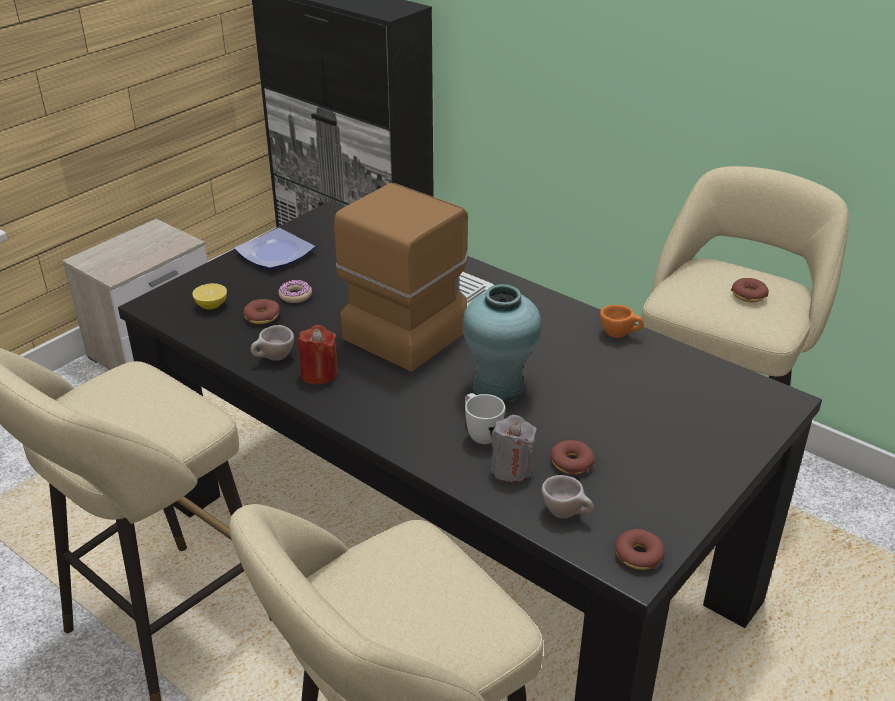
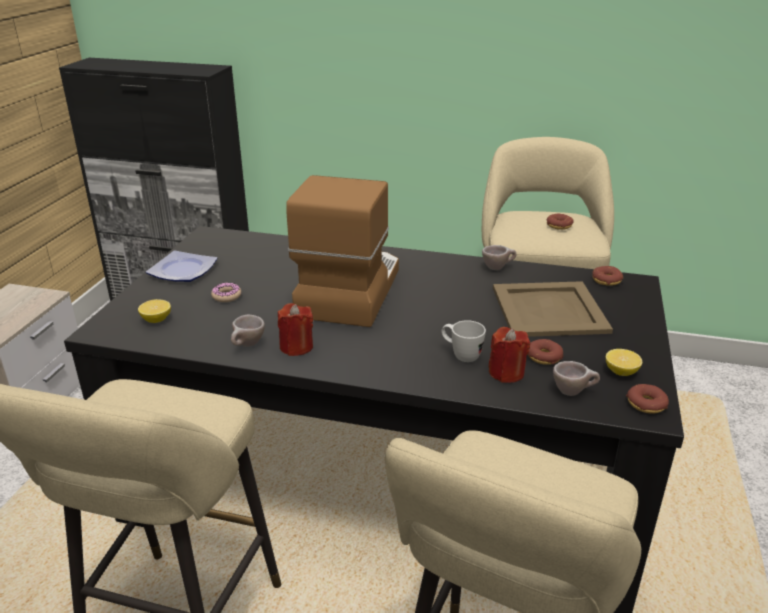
camera: 25 degrees left, 5 degrees down
(262, 317) = (210, 318): donut -> donut (606, 280)
(499, 388) = (446, 322): turquoise vase -> none
(512, 468) = (506, 373): grey candle -> red candle
(620, 335) = (497, 268): orange cup -> beige cup
(634, 407) = (550, 310): none -> beige tray
(646, 508) = (621, 372): none -> lemon

